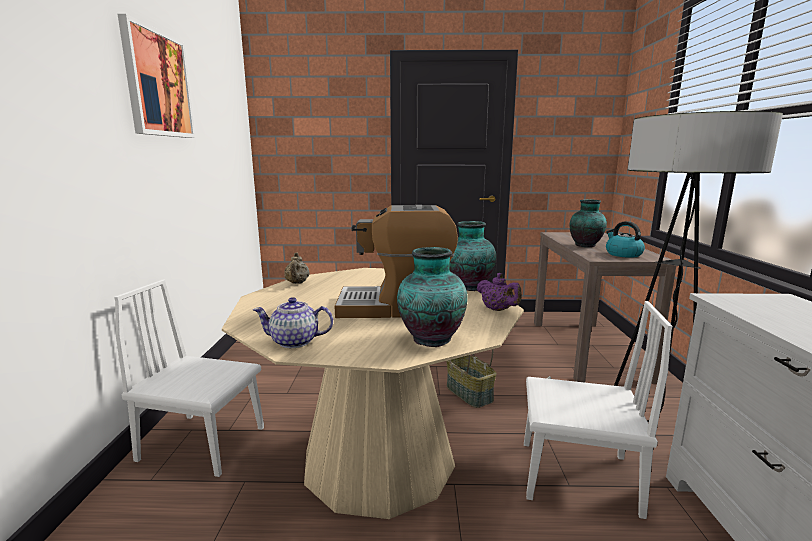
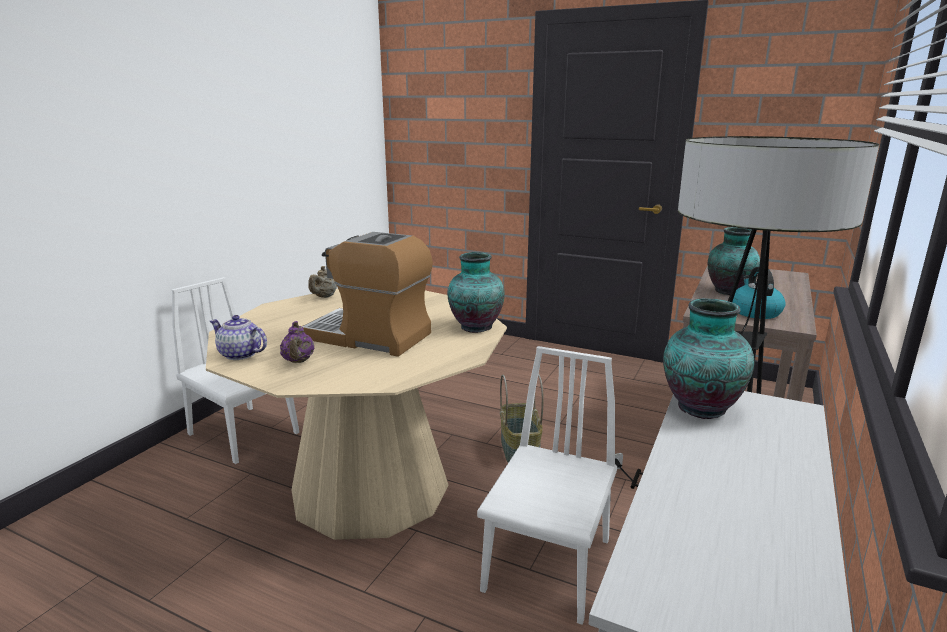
camera: 25 degrees right, 5 degrees up
(158, 84) = (244, 84): picture -> none
(429, 339) = (343, 374): vase -> vase (698, 407)
(498, 310) = (457, 358): purple teapot -> purple teapot (298, 361)
(577, 477) = (548, 564): white chair -> white chair turned 105 degrees counterclockwise

